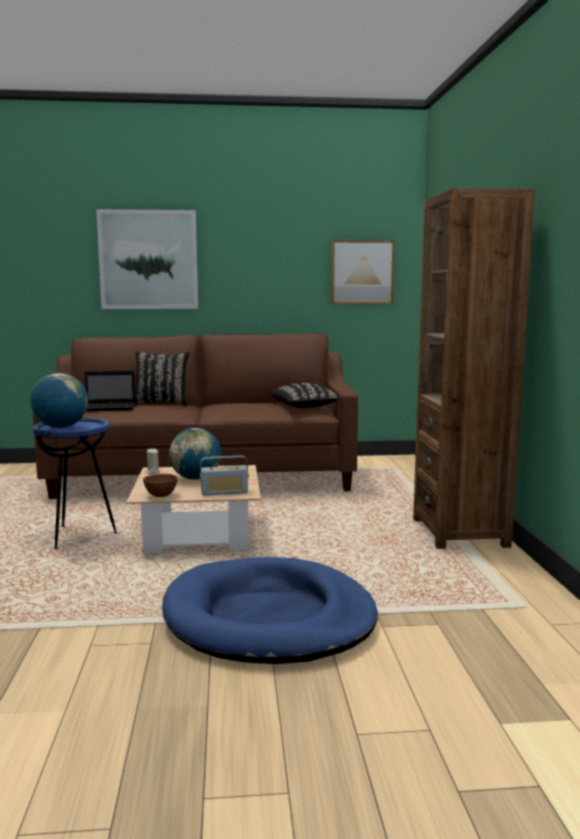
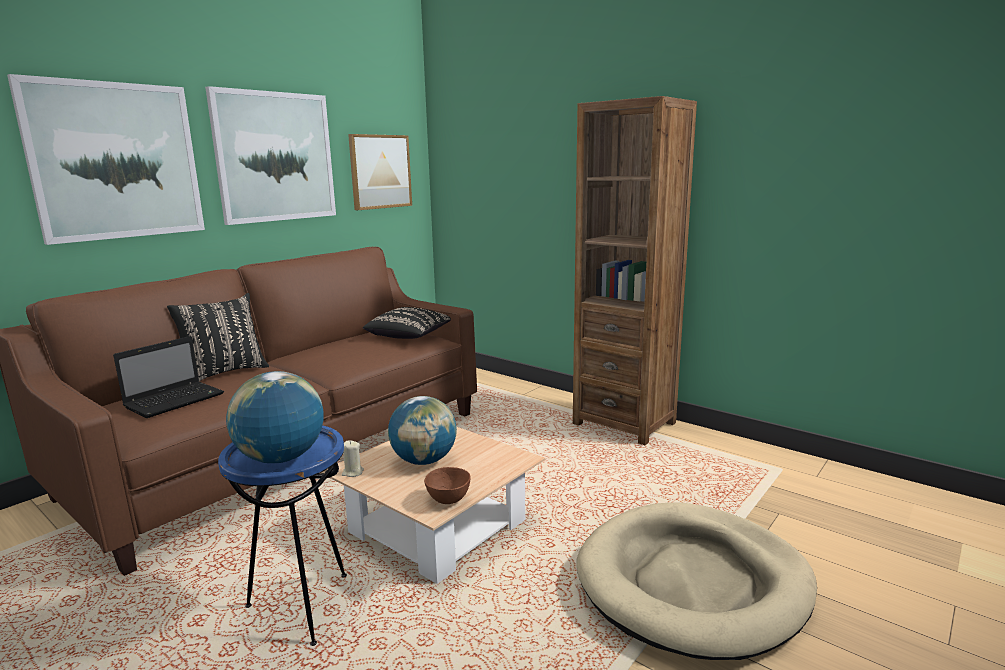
camera: 45 degrees left, 5 degrees up
(224, 492) = (498, 465): radio -> none
(261, 258) = (275, 157): none -> picture
(269, 618) = (693, 582): blue dog bed -> beige dog bed

